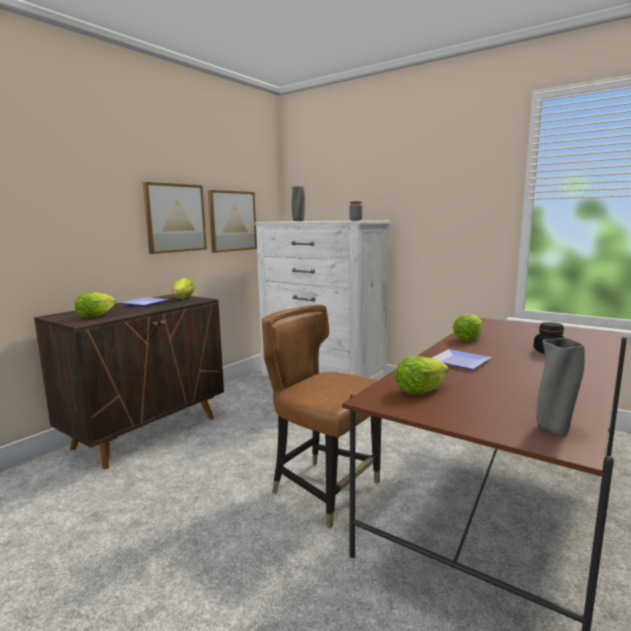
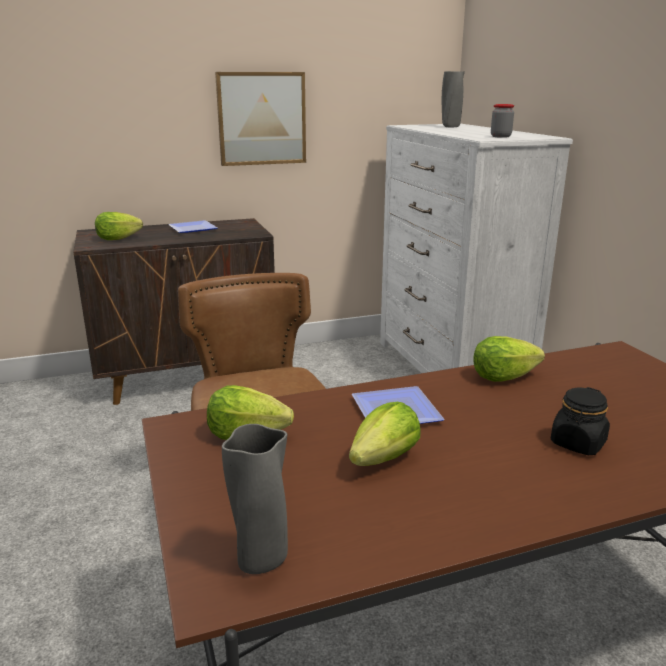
camera: 35 degrees right, 10 degrees up
(183, 298) = (241, 228): lettuce -> lettuce (385, 459)
(232, 221) = (356, 122): picture -> none

